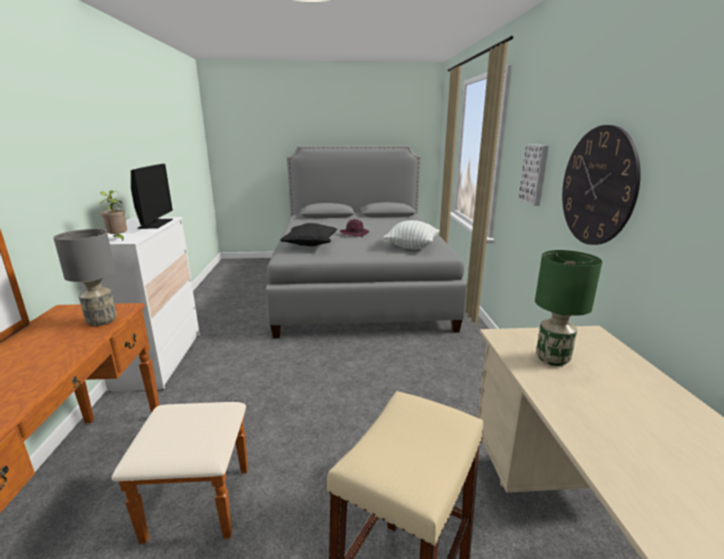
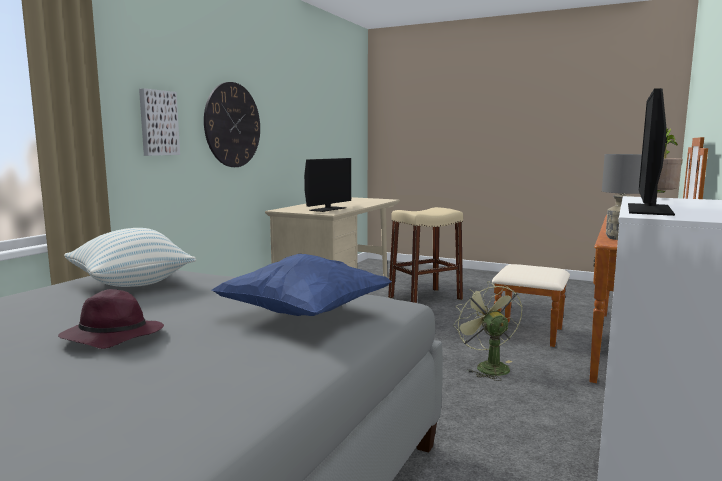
camera: 150 degrees left, 10 degrees down
(250, 408) = (487, 366): none -> green fan
(310, 245) = (305, 315): black pillow -> blue pillow
(553, 359) = (328, 209): green table lamp -> monitor

